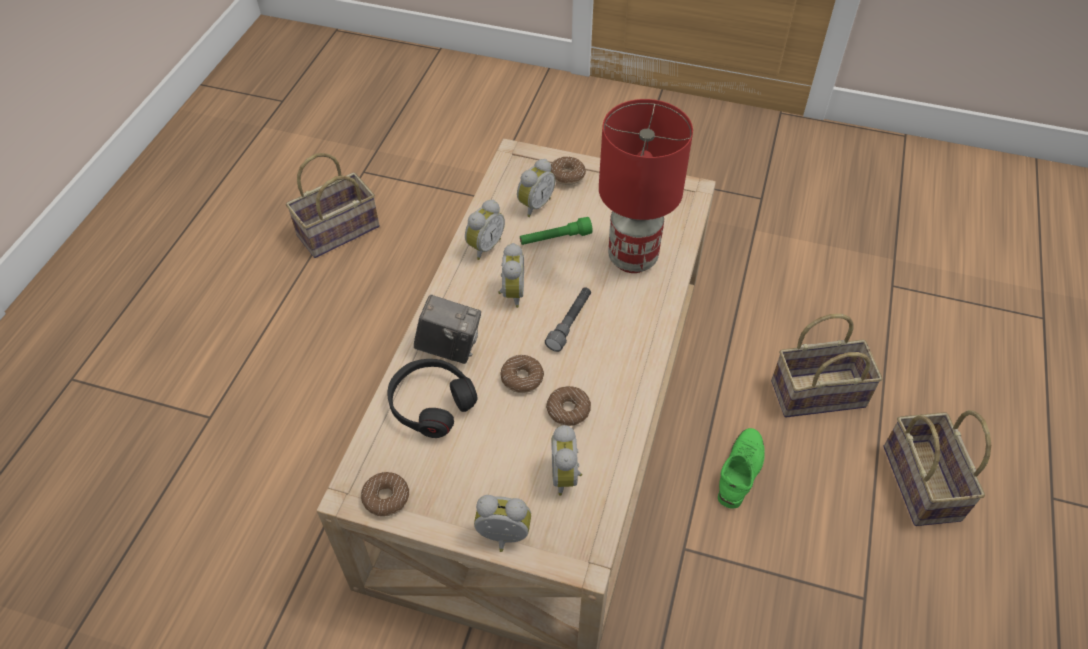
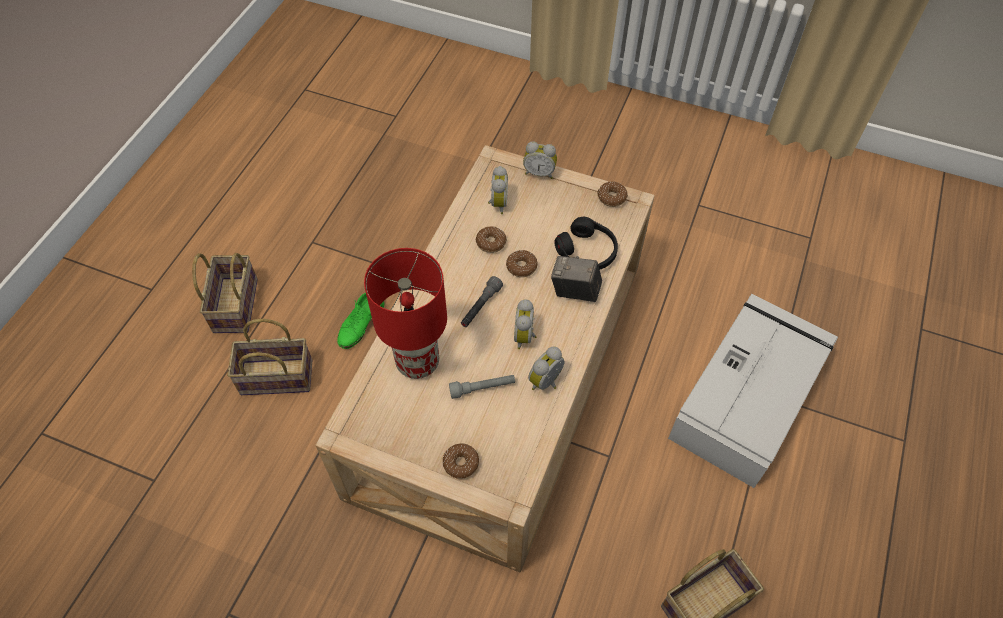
camera: 175 degrees left, 5 degrees up
(239, 413) = (747, 397): none -> grey storage box
(534, 205) = (498, 430): alarm clock -> none
(555, 239) = (482, 388): green flashlight -> grey flashlight

